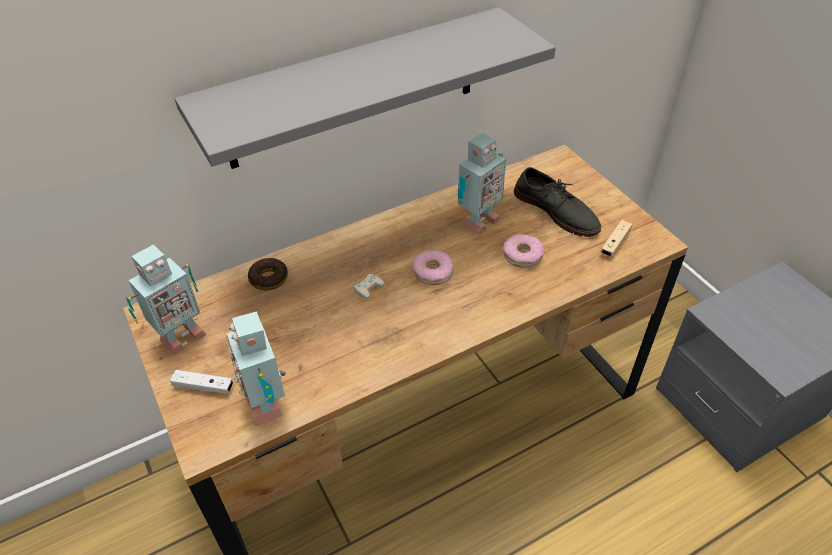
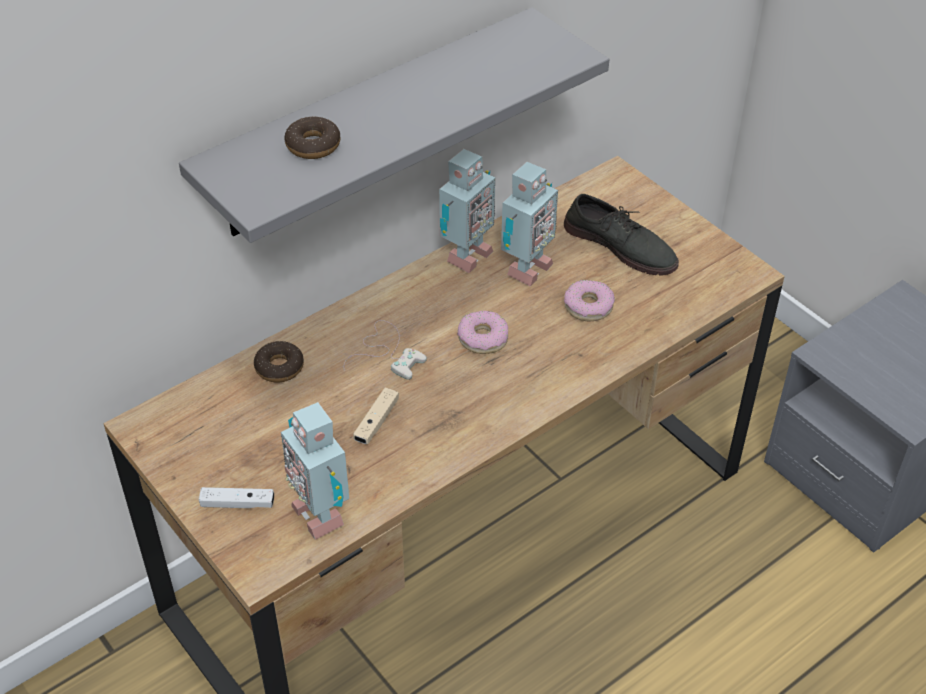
camera: 10 degrees left, 0 degrees up
(180, 337) = (189, 450): toy robot -> toy robot (465, 256)
(288, 93) = (313, 145): none -> donut
(615, 243) = (697, 280): beige game controller -> beige game controller (376, 422)

